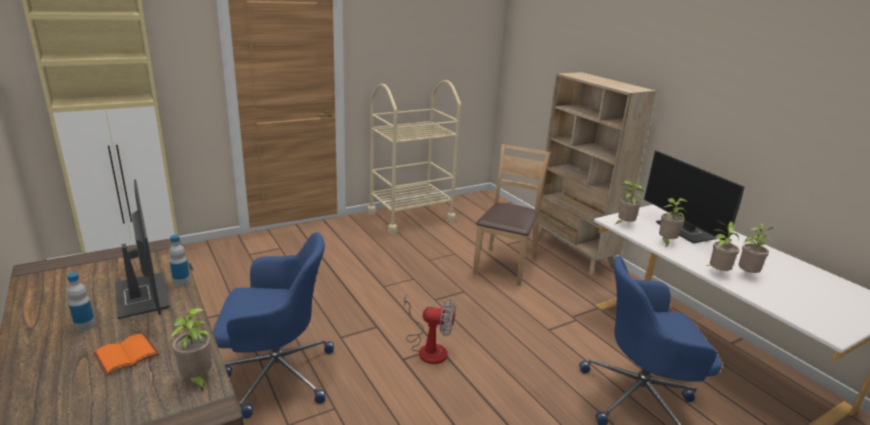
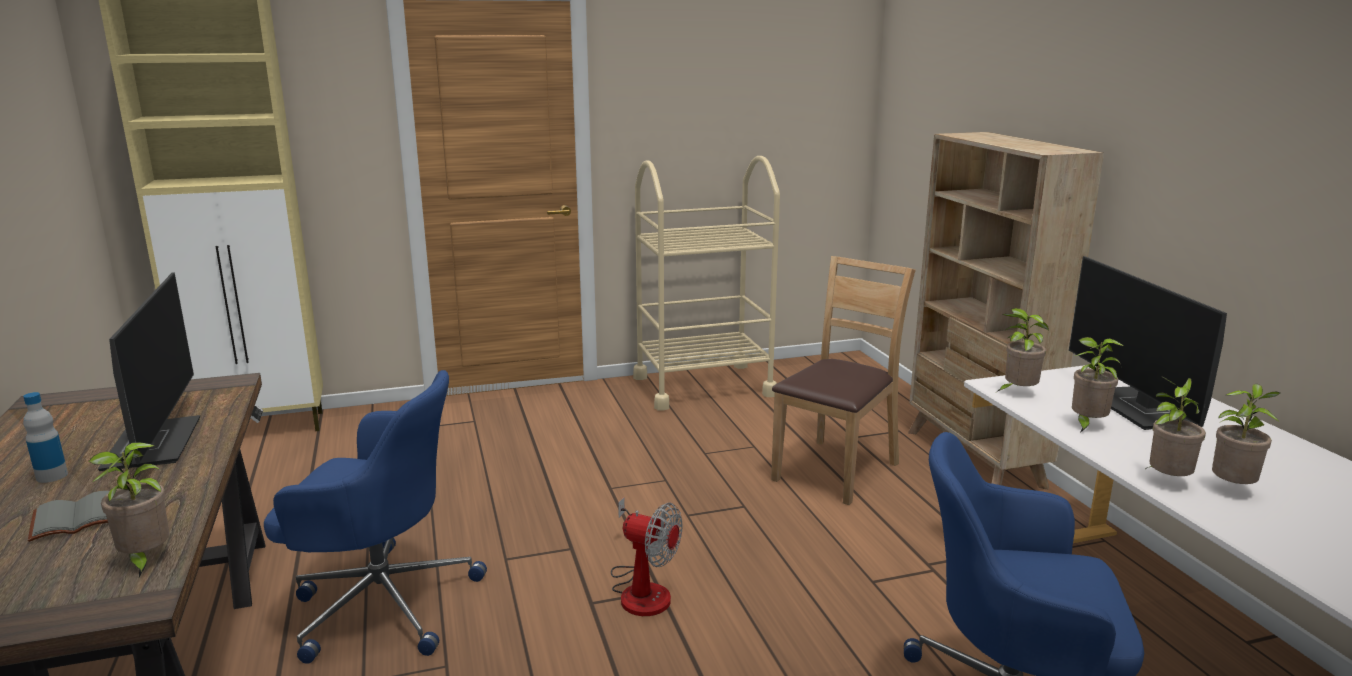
camera: 15 degrees right, 5 degrees down
(127, 354) = (77, 517): orange book -> grey book
(181, 282) = (219, 430): bottle -> none

